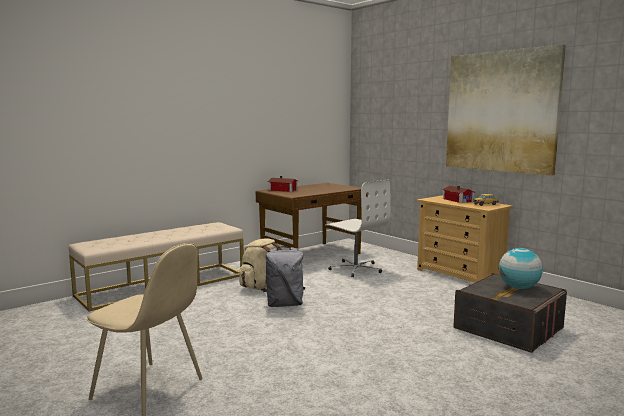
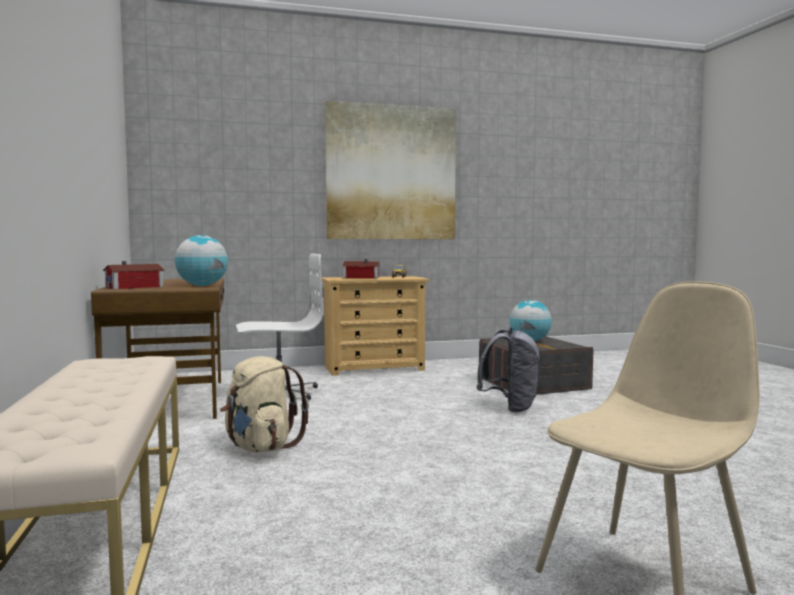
camera: 65 degrees left, 5 degrees down
(284, 304) = (363, 445): grey backpack -> grey backpack (510, 407)
(305, 194) = (202, 285): none -> globe

